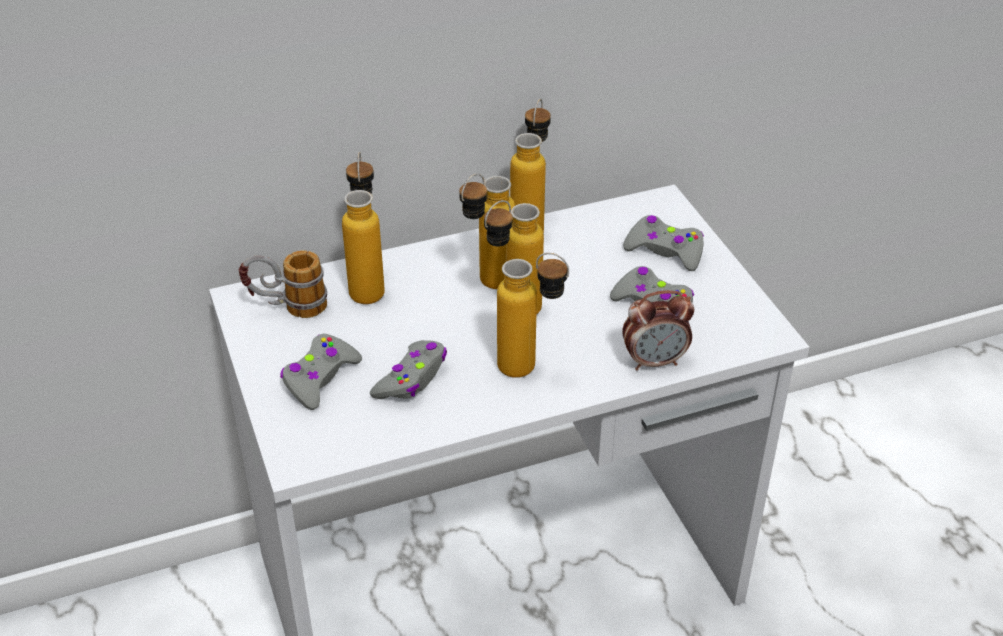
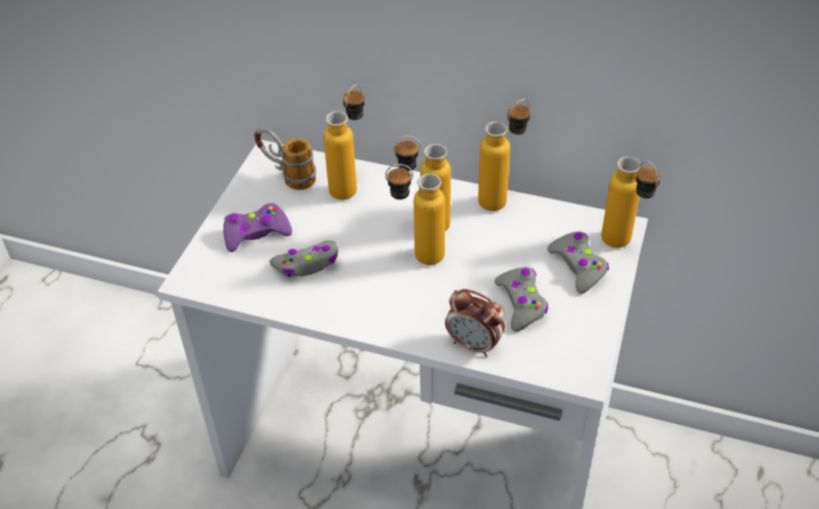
camera: 40 degrees right, 5 degrees up
(320, 378) = (256, 233): grey game controller -> purple game controller
(531, 370) = (385, 302): bottle -> bottle (623, 246)

